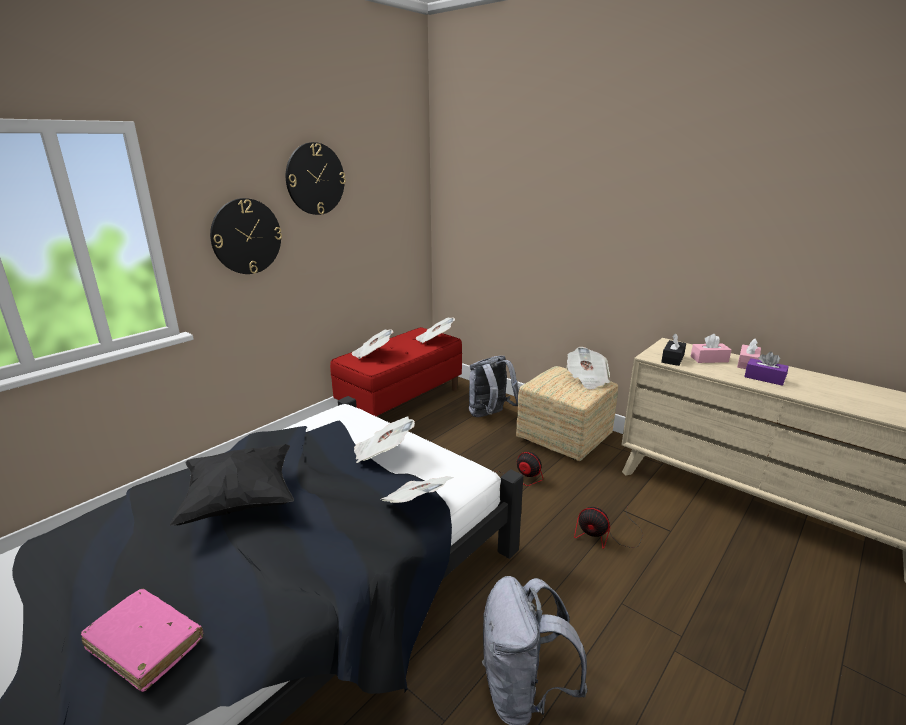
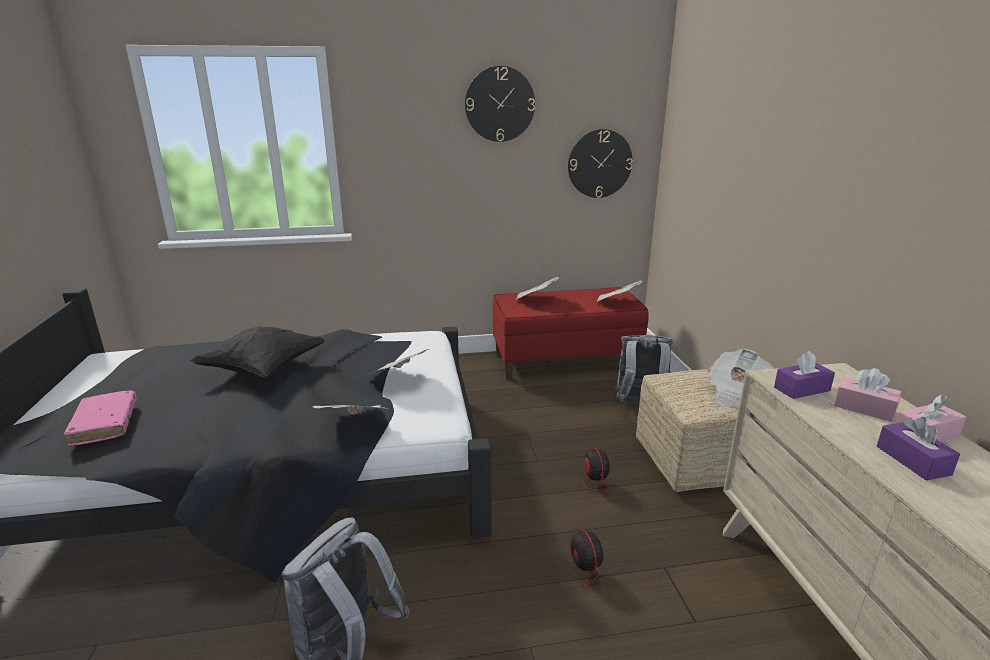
camera: 40 degrees right, 0 degrees up
(246, 236) = (416, 155): wall clock -> wall clock (599, 163)
(672, 359) = (801, 389): black tissue box -> purple tissue box

